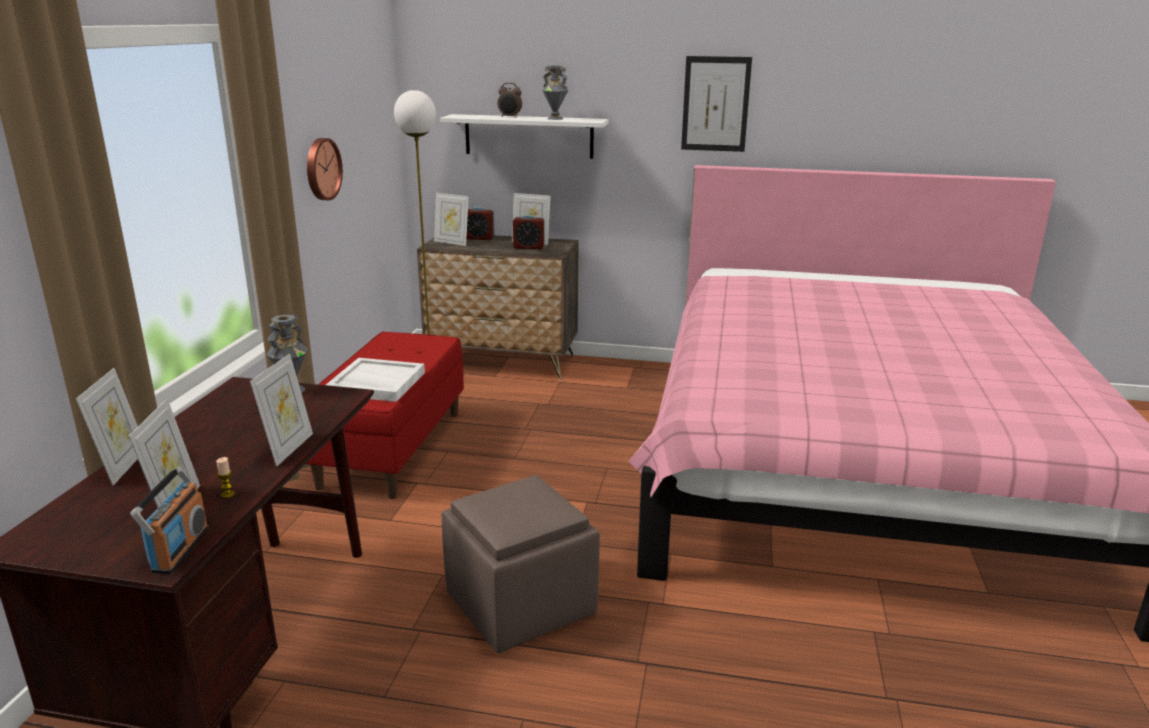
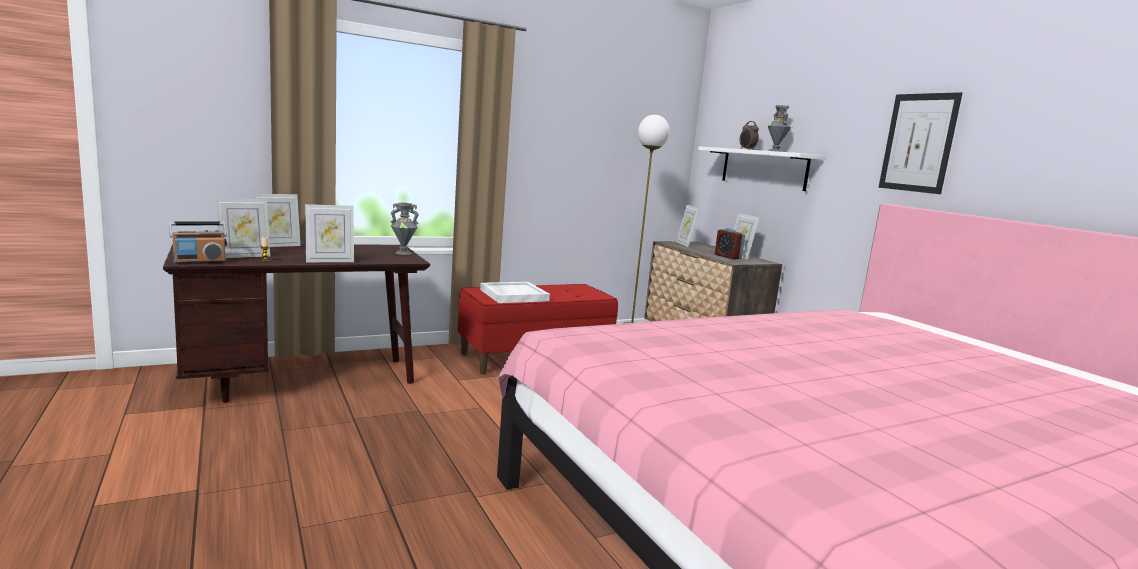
camera: 50 degrees right, 10 degrees down
(321, 169) = (569, 158): wall clock -> none
(479, 238) = (710, 247): alarm clock -> none
(521, 603) = (415, 443): brown ottoman -> none

